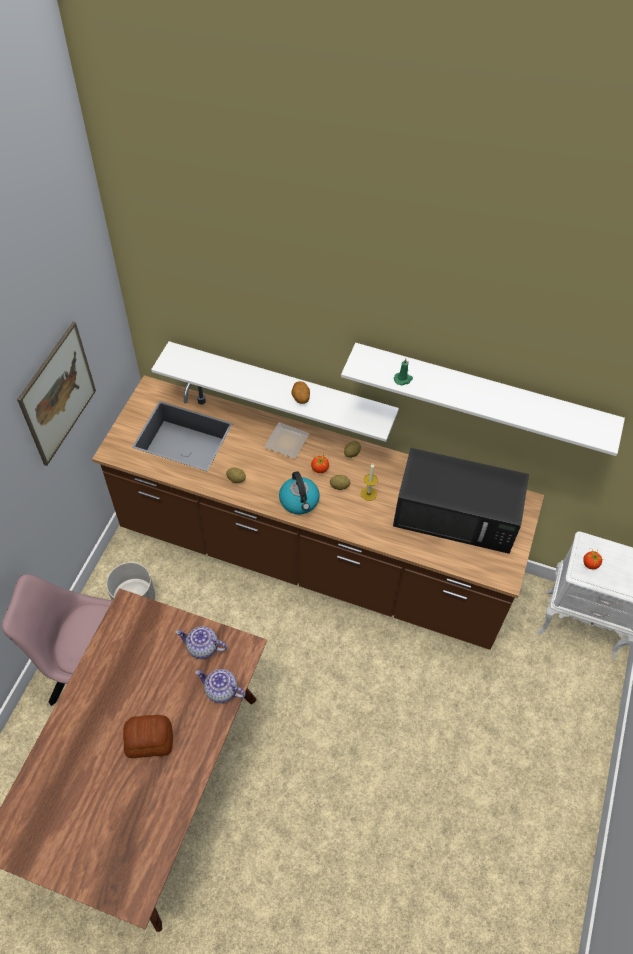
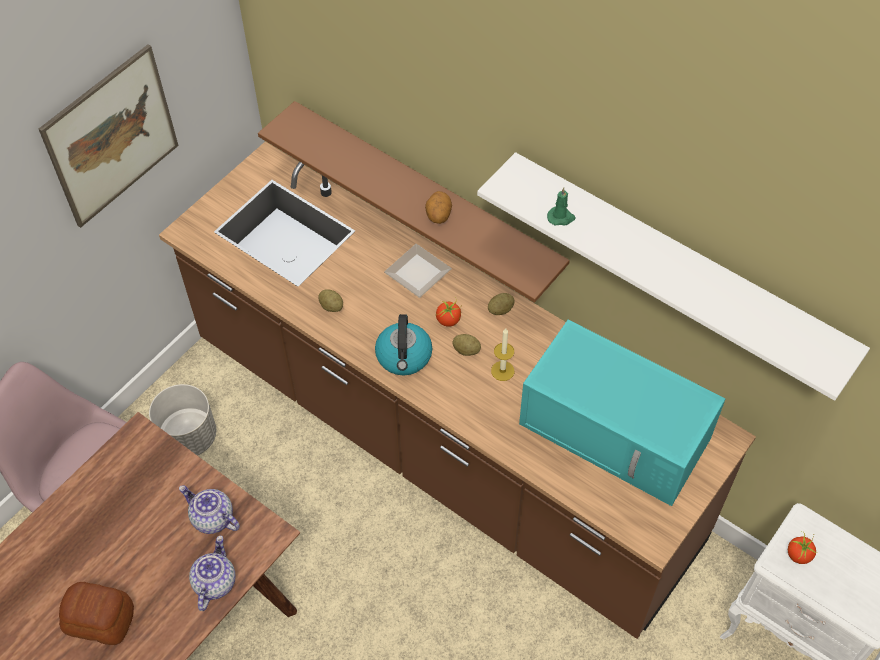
camera: 20 degrees right, 0 degrees up
(221, 690) = (214, 582): teapot -> teapot turned 60 degrees clockwise
(281, 388) = (425, 197): white shelf -> brown shelf
(457, 514) = (617, 432): black microwave -> turquoise microwave

